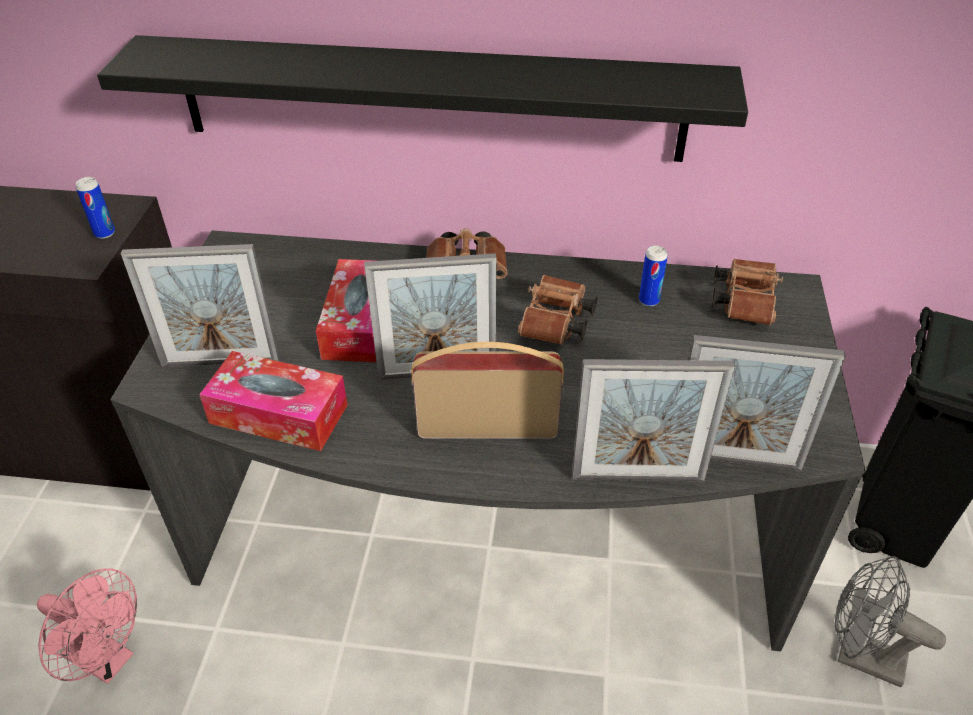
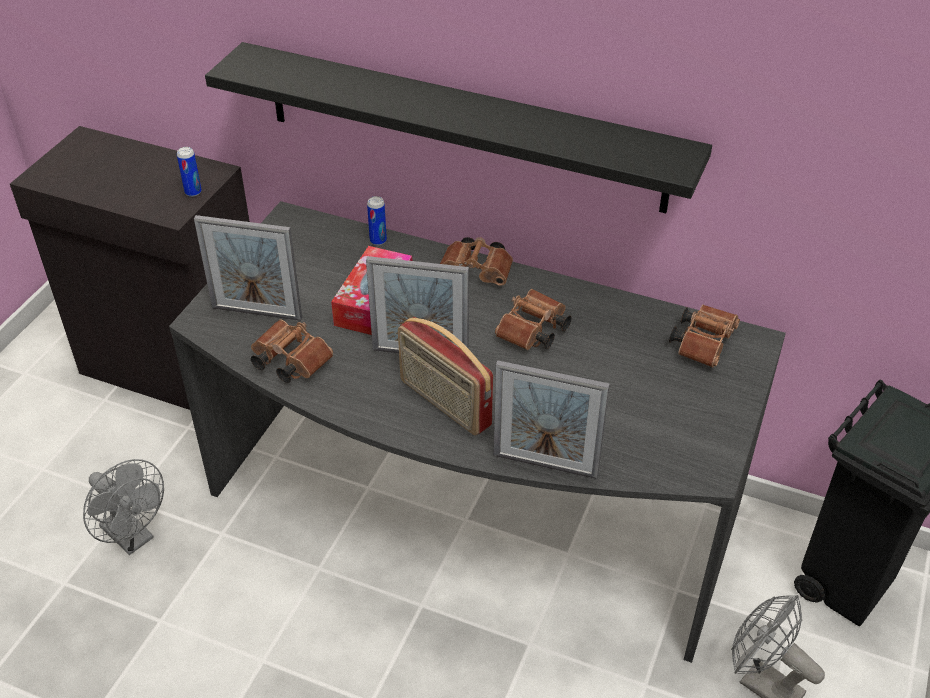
camera: 15 degrees right, 0 degrees up
(108, 660) = (133, 538): pink fan -> grey fan
(278, 414) = (288, 361): tissue box -> brown binoculars
(487, 427) = (444, 404): radio -> radio turned 150 degrees counterclockwise
(649, 300) = (620, 327): can -> can (378, 240)
(734, 460) = (629, 468): picture frame -> none

